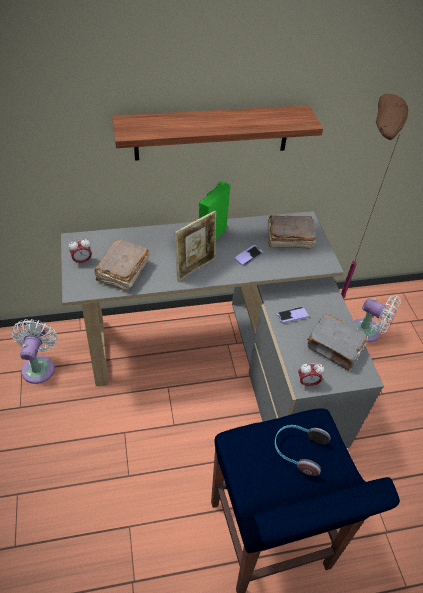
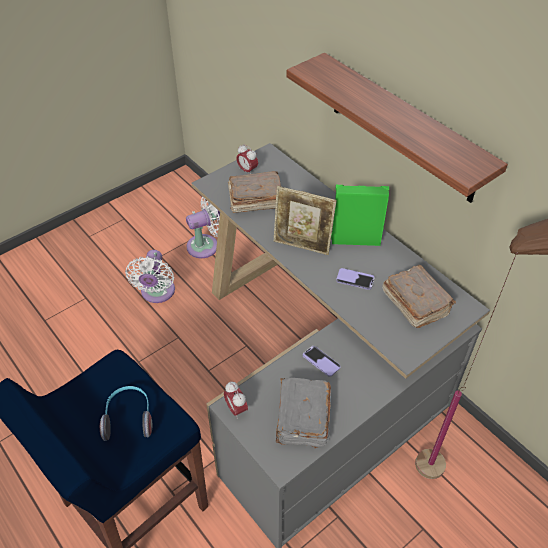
camera: 65 degrees right, 0 degrees up
(368, 332) = (471, 516): white fan -> white fan (157, 293)

